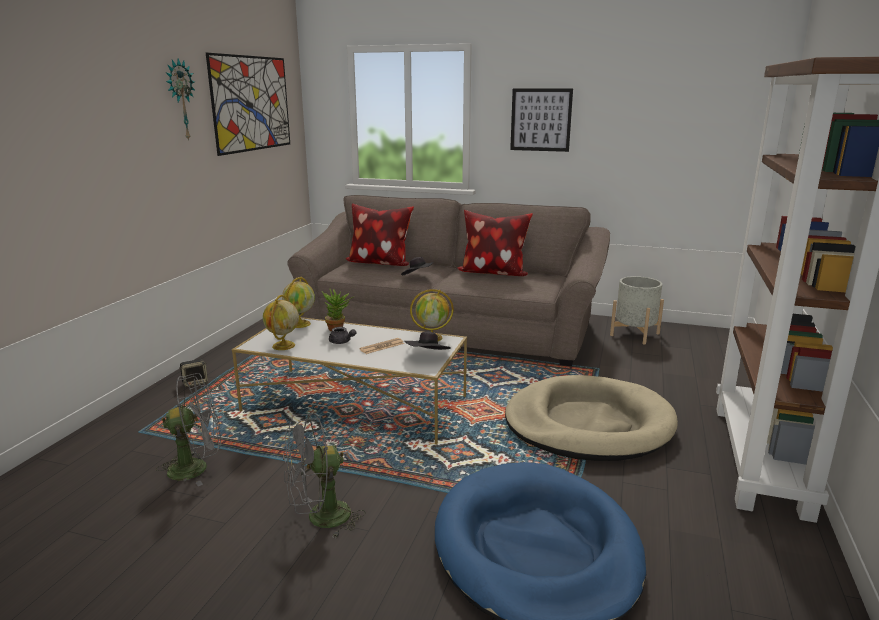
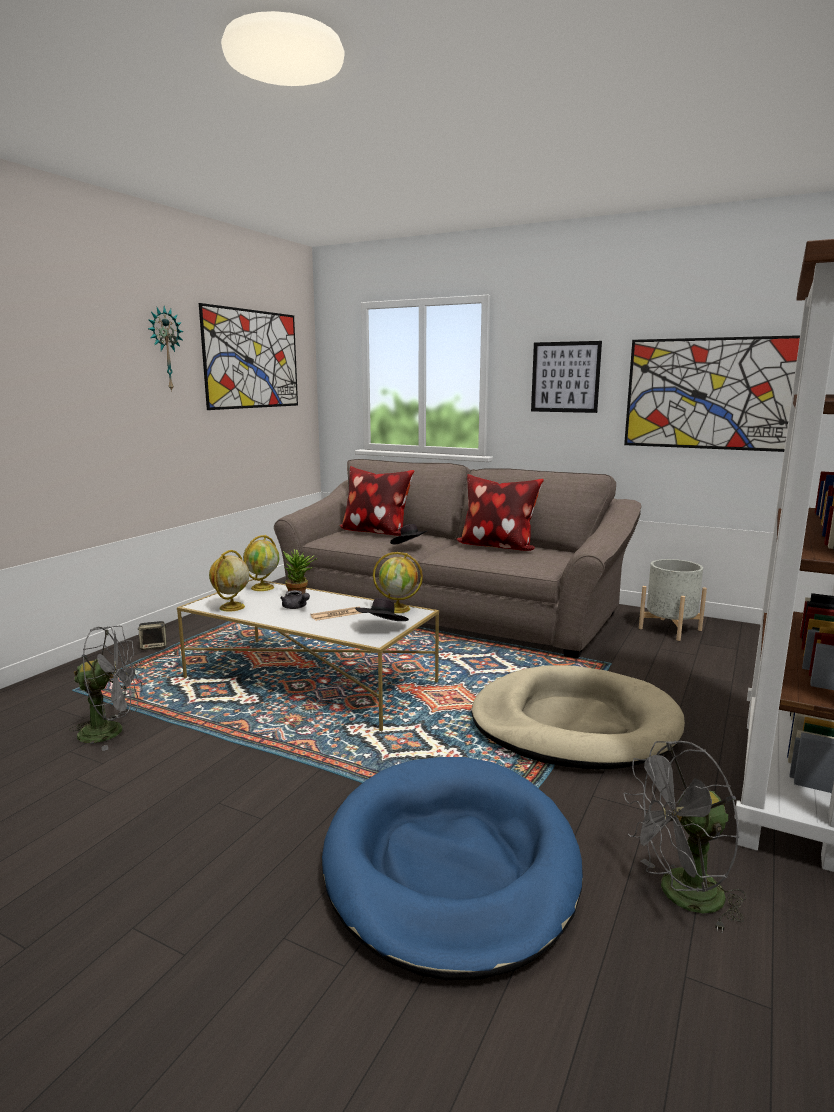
camera: 10 degrees right, 5 degrees down
(320, 519) = (213, 800): grey fan -> grey fan (681, 897)
(663, 136) = (708, 394): none -> picture

